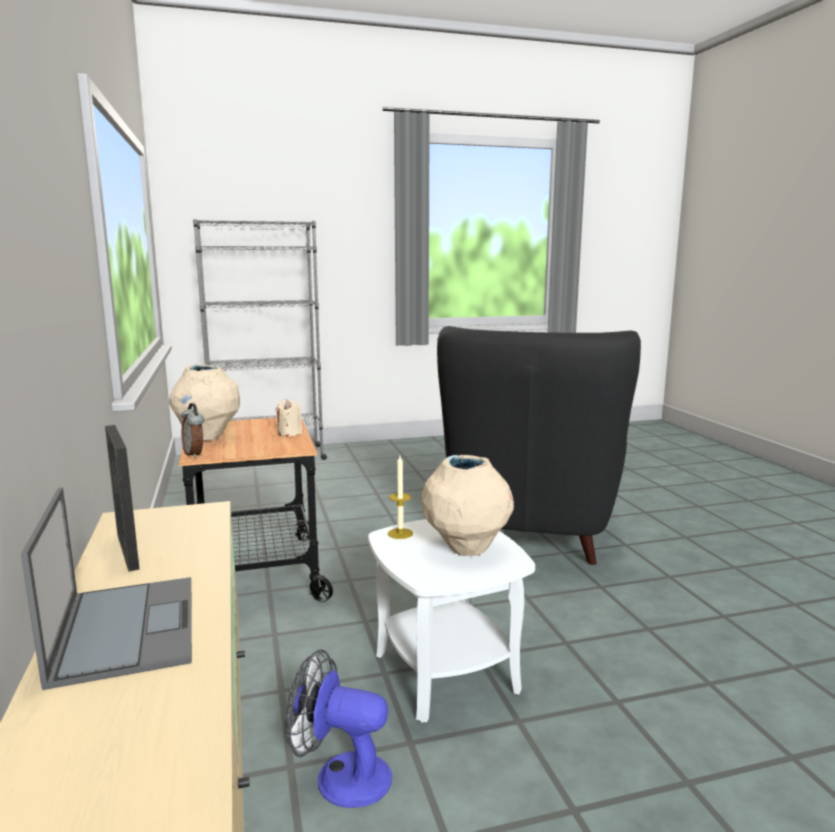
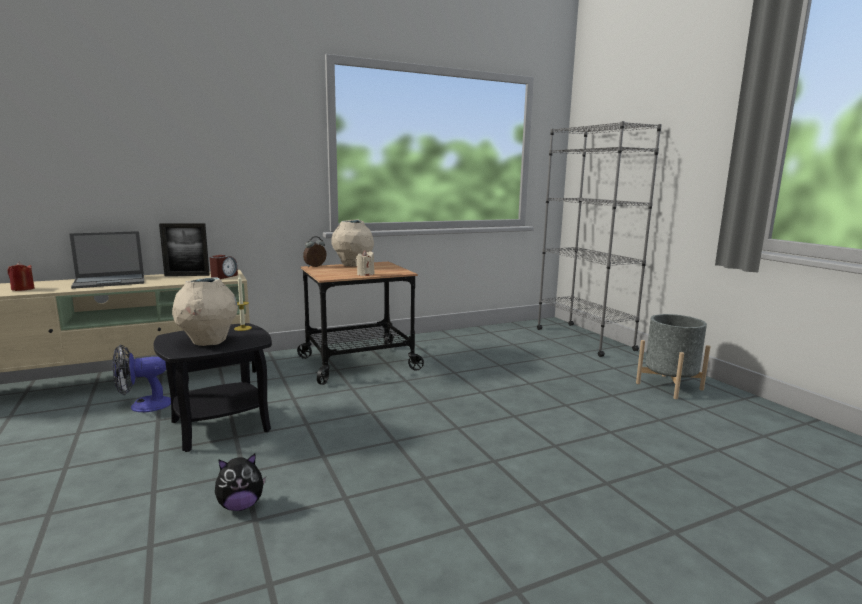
camera: 80 degrees right, 0 degrees up
(127, 551) = (187, 275): picture frame -> picture frame turned 150 degrees counterclockwise
(136, 754) = (23, 289): none -> red candle
(180, 518) = (224, 276): none -> alarm clock
(340, 776) = (143, 405): fan -> fan turned 120 degrees counterclockwise
(406, 452) = (669, 386): none -> grey planter
(445, 673) = (221, 426): white side table -> black side table
(530, 531) = (476, 459): black armchair -> none
(628, 638) = (241, 506): none -> plush toy

